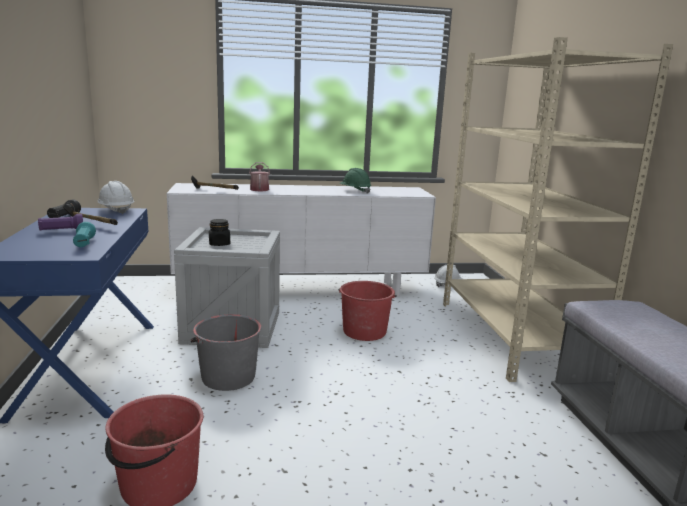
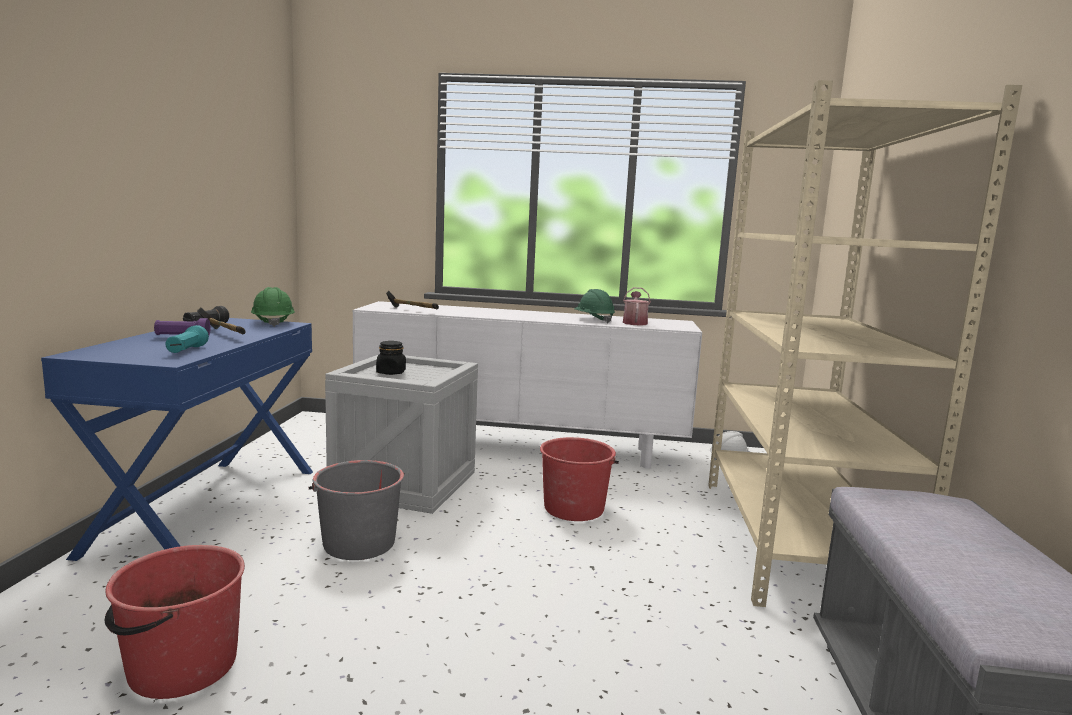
camera: 15 degrees right, 5 degrees down
(116, 210) = (273, 323): white hard hat -> green hard hat
(259, 189) = (471, 311): watering can -> watering can (634, 322)

